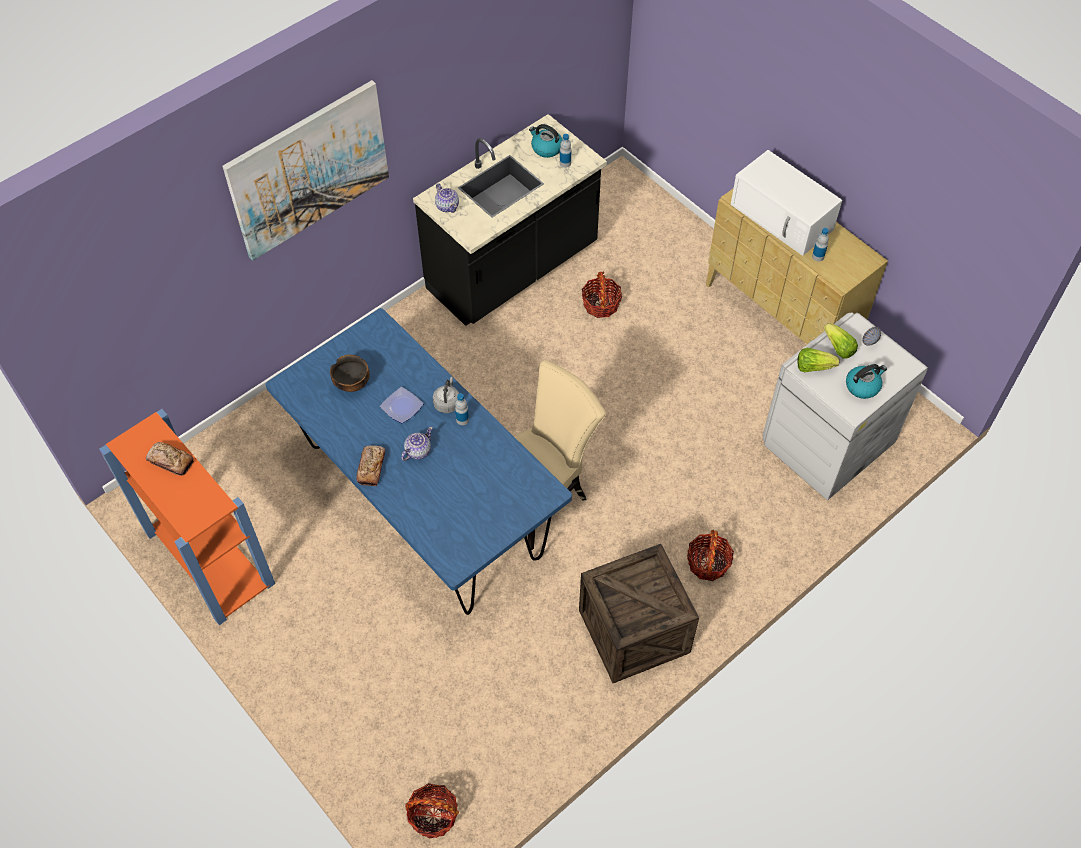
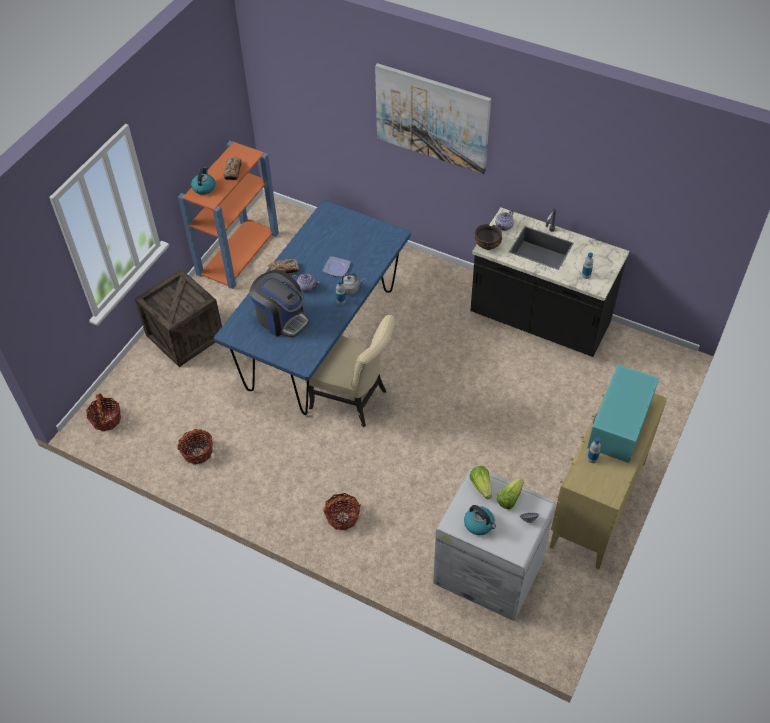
camera: 70 degrees right, 5 degrees down
(352, 383) = (343, 238): bowl -> bowl (487, 245)
(459, 495) = (281, 318): none -> coffee machine
(546, 148) = (593, 260): kettle -> kettle (204, 187)
(601, 304) = (538, 383): basket -> basket (197, 452)
(634, 631) = (270, 487): crate -> crate (185, 336)
(783, 217) = (620, 425): white microwave -> turquoise microwave

